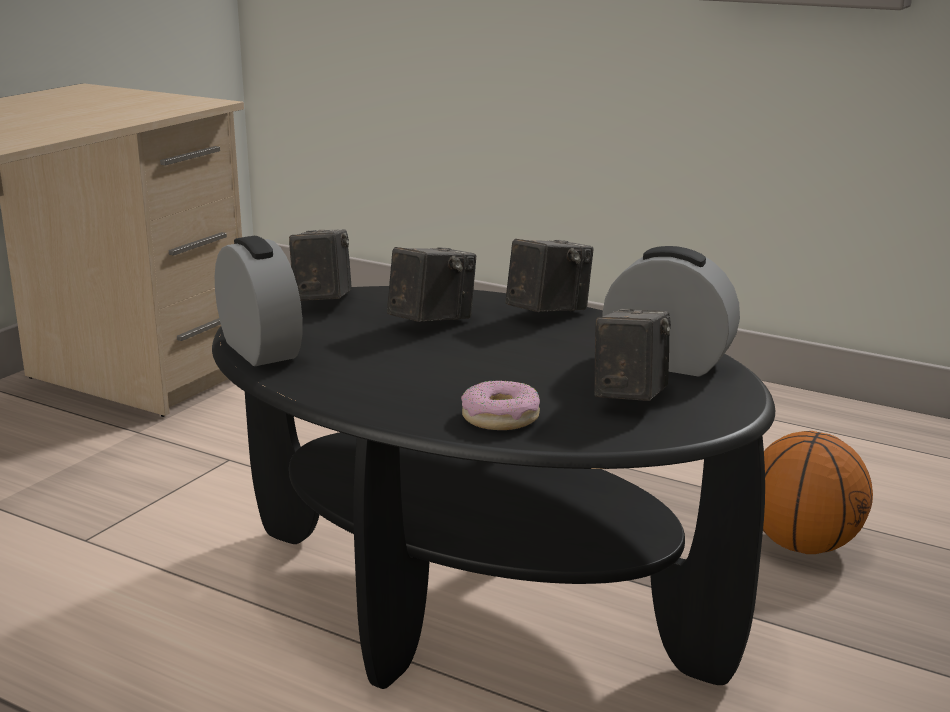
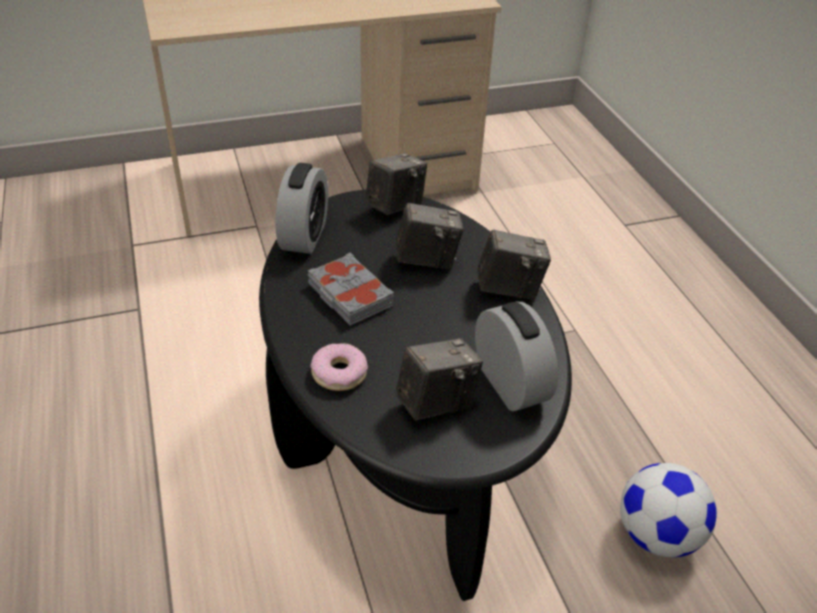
camera: 40 degrees right, 20 degrees up
(400, 369) = (349, 296): none -> grey book
(804, 545) = (657, 536): basketball -> football

